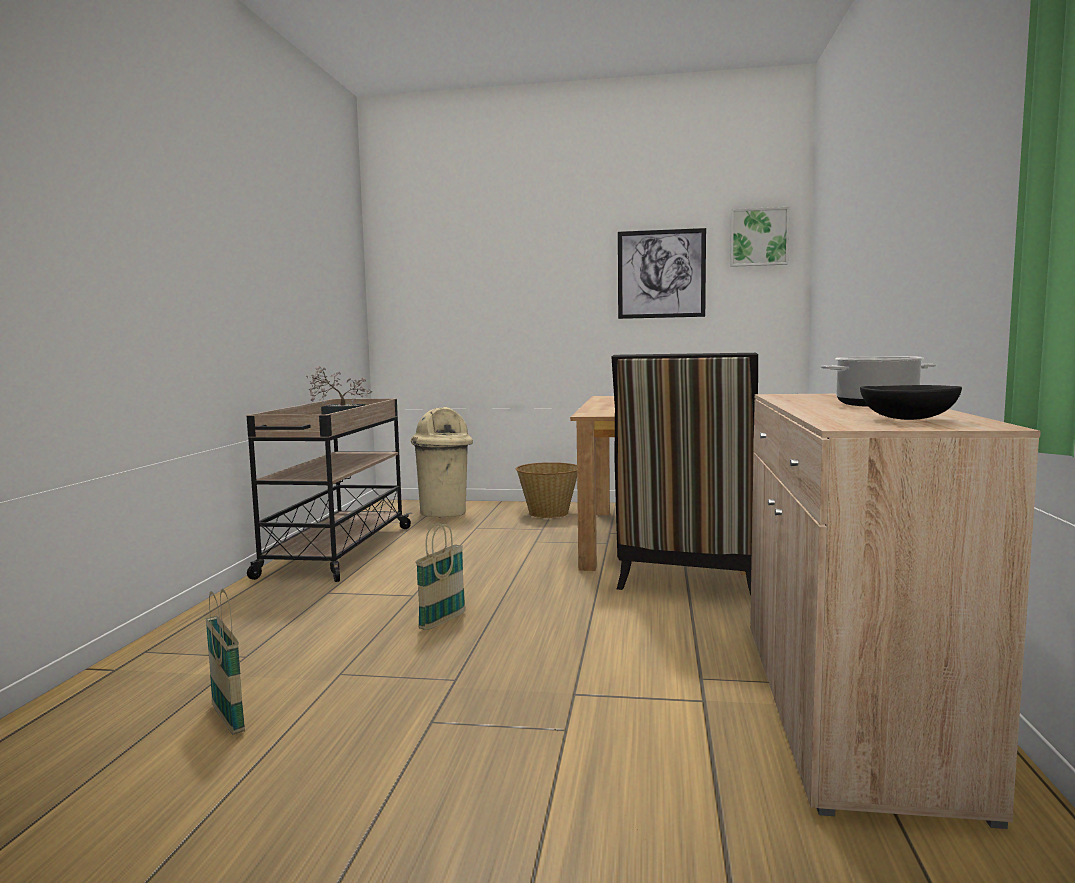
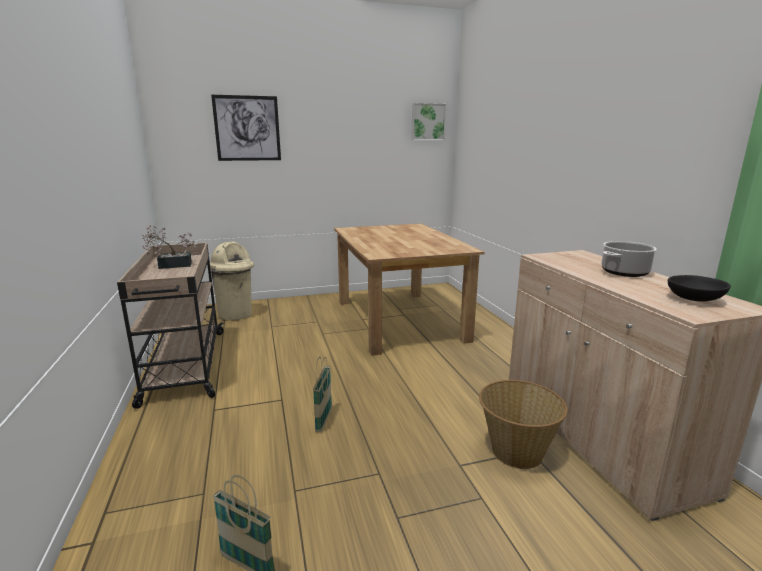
camera: 25 degrees left, 10 degrees up
(549, 513) = (309, 306): basket -> basket (516, 451)
(661, 274) = (370, 144): picture -> picture (247, 128)
(695, 576) = (441, 349): chair -> none

